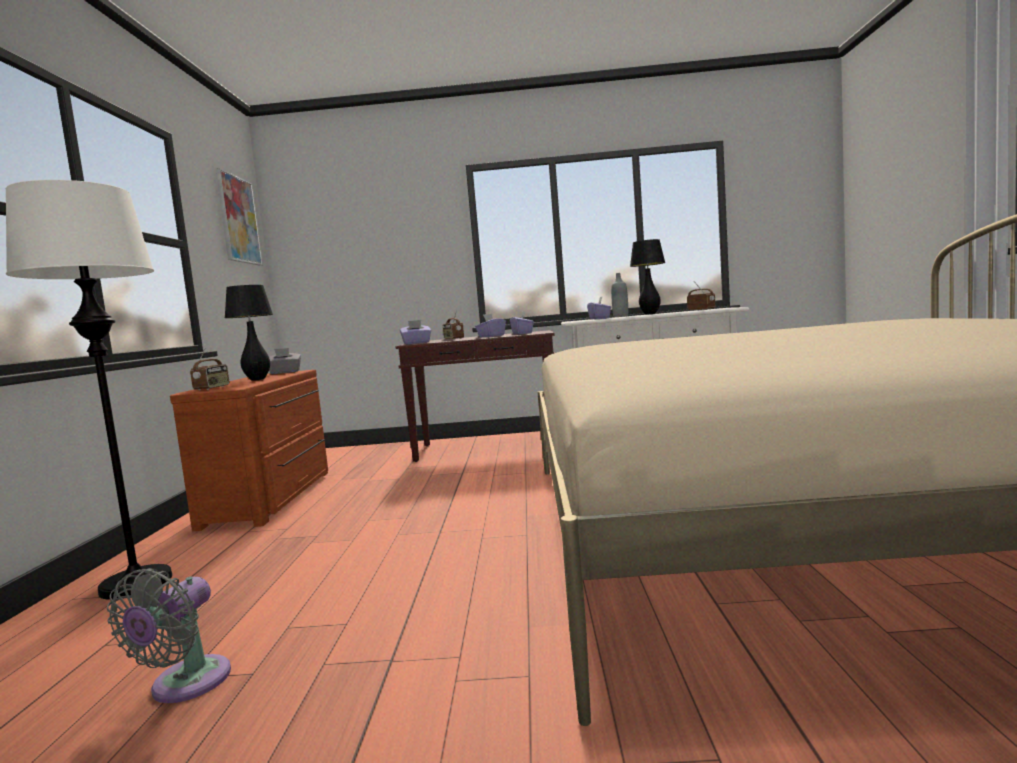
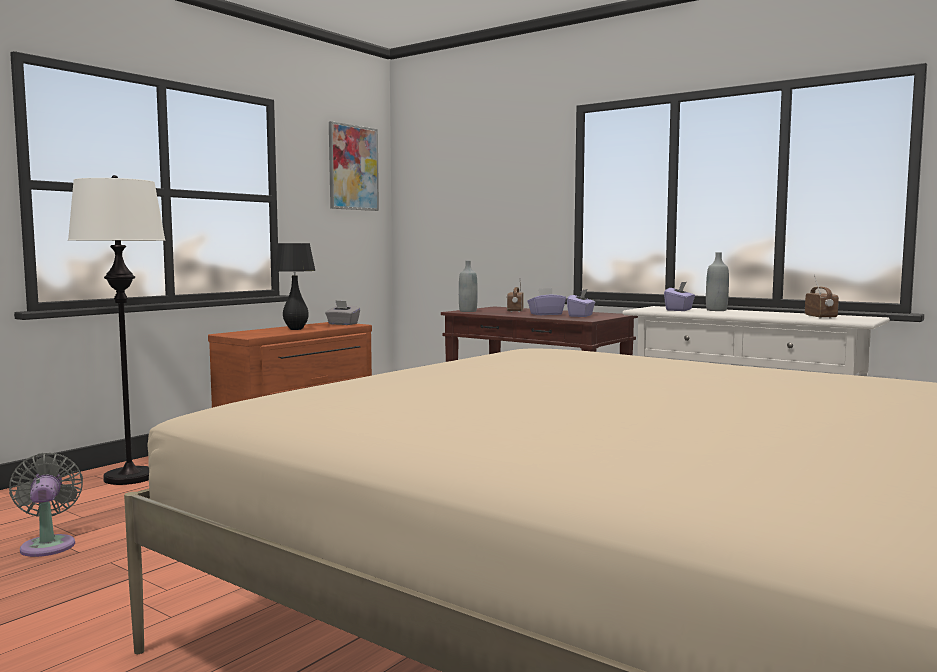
camera: 35 degrees right, 0 degrees up
(185, 685) = (48, 544): grey fan -> grey fan turned 105 degrees clockwise
(212, 388) = (244, 333): radio -> none
(416, 343) = (468, 311): purple tissue box -> grey bottle
(650, 314) = (760, 312): black table lamp -> none

